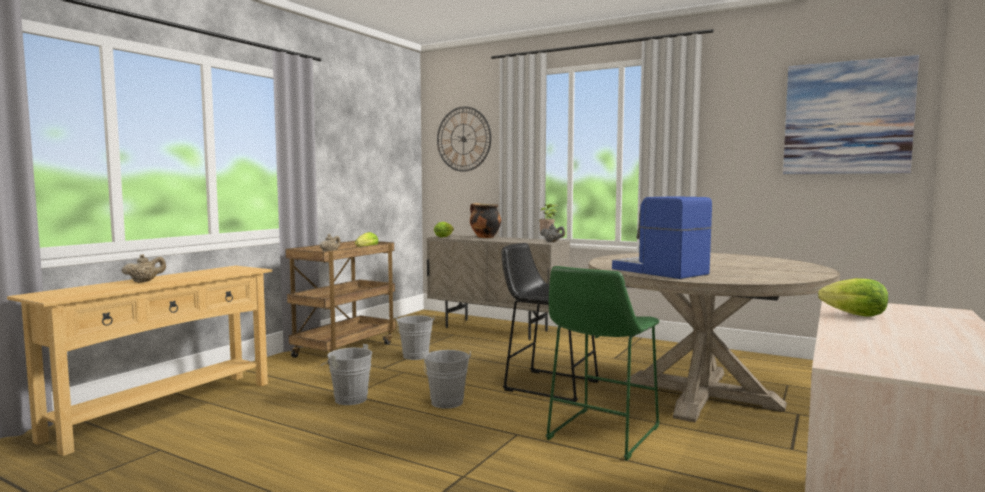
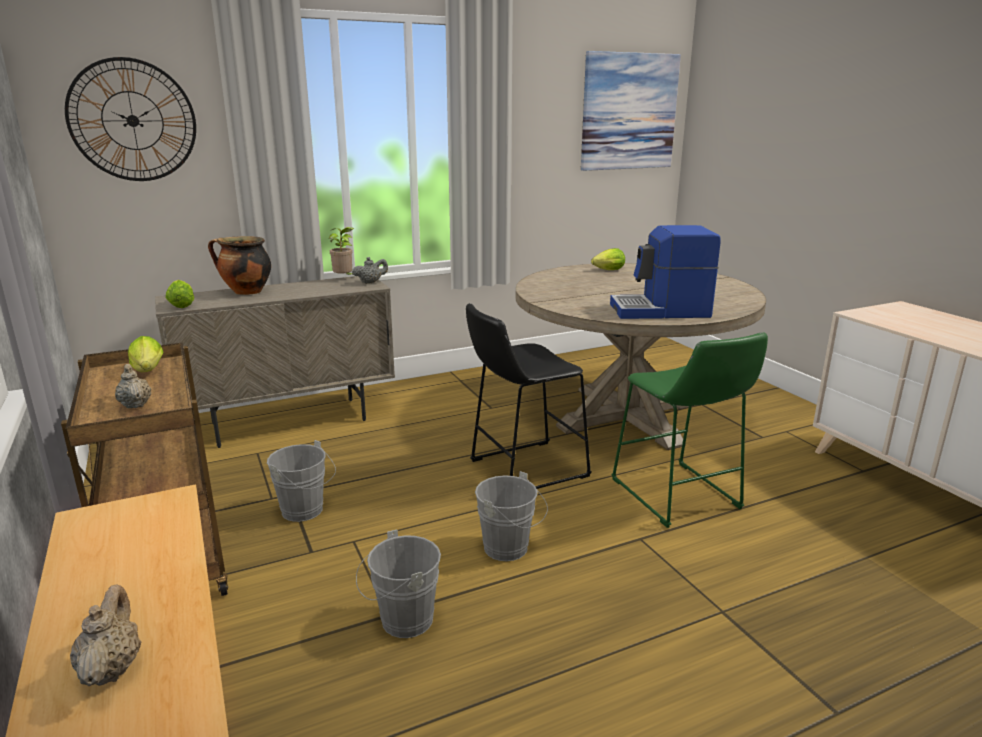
camera: 55 degrees left, 15 degrees up
(850, 315) = (910, 328): lettuce -> lettuce (607, 270)

